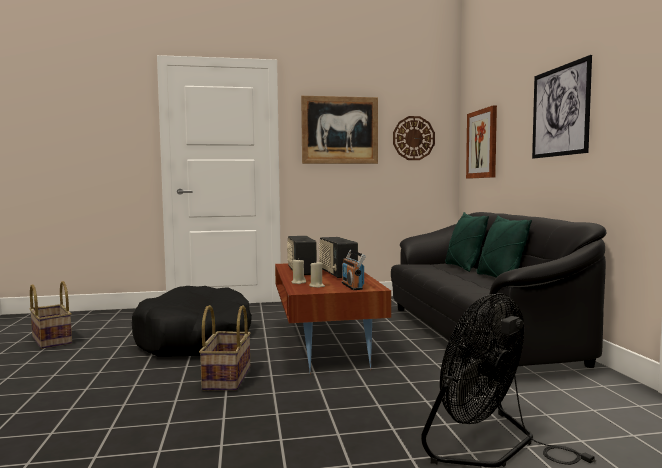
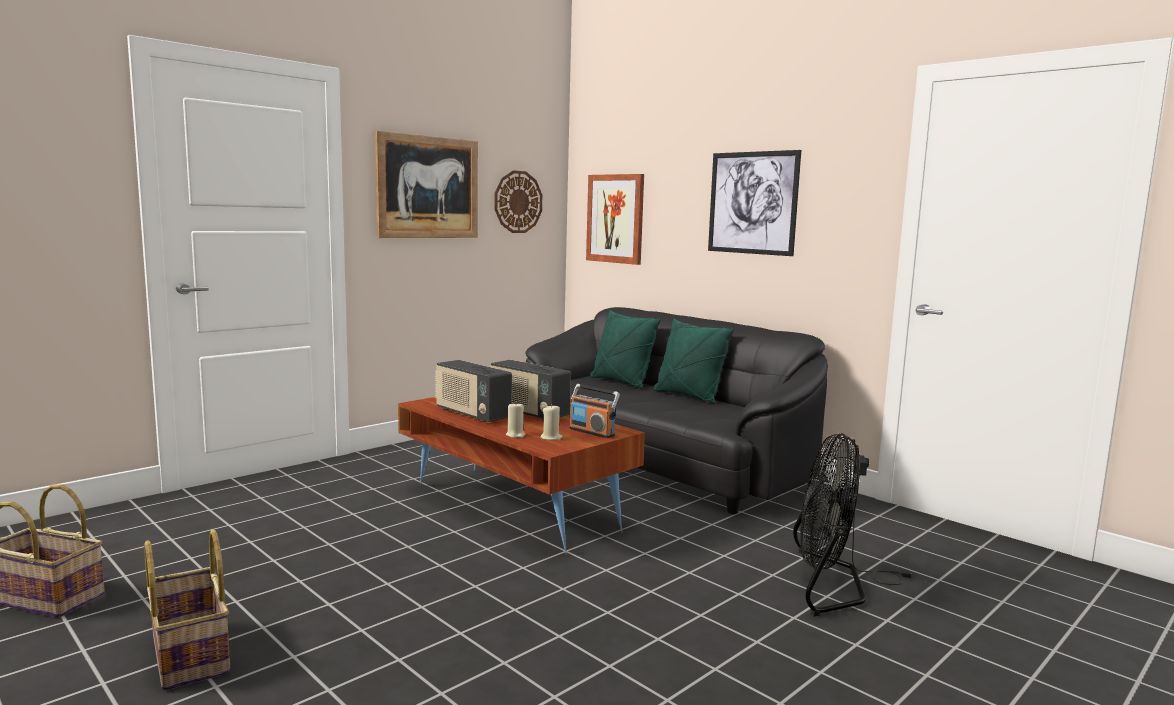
camera: 35 degrees left, 5 degrees up
(195, 339) = (323, 539): black dog bed -> none
(226, 378) = (472, 585): basket -> basket (188, 655)

